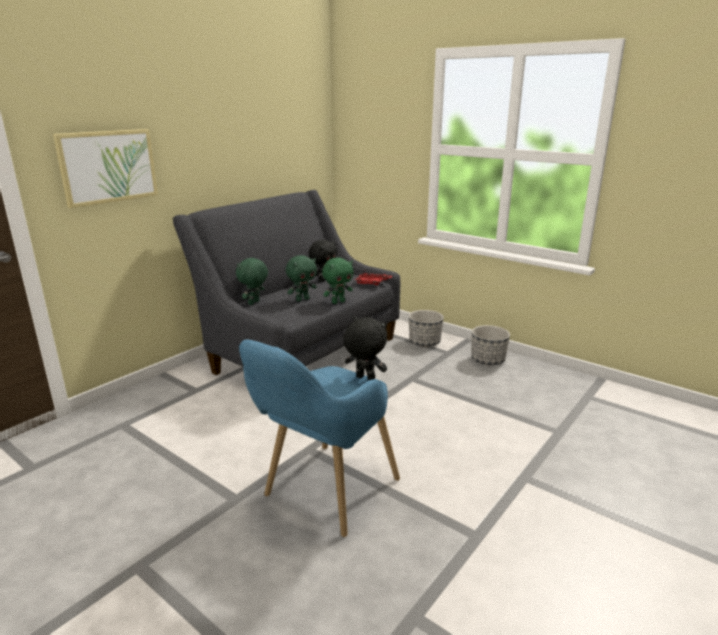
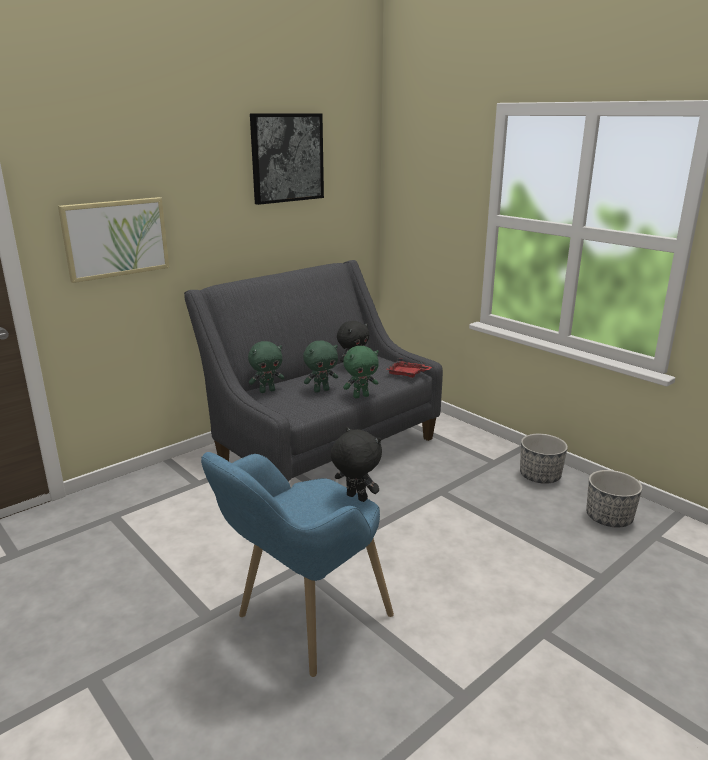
camera: 10 degrees right, 0 degrees up
(254, 303) = (267, 391): green plush toy -> green plush toy turned 150 degrees counterclockwise
(255, 97) = (287, 158): none -> picture
(424, 342) = (469, 446): planter -> planter (609, 518)

